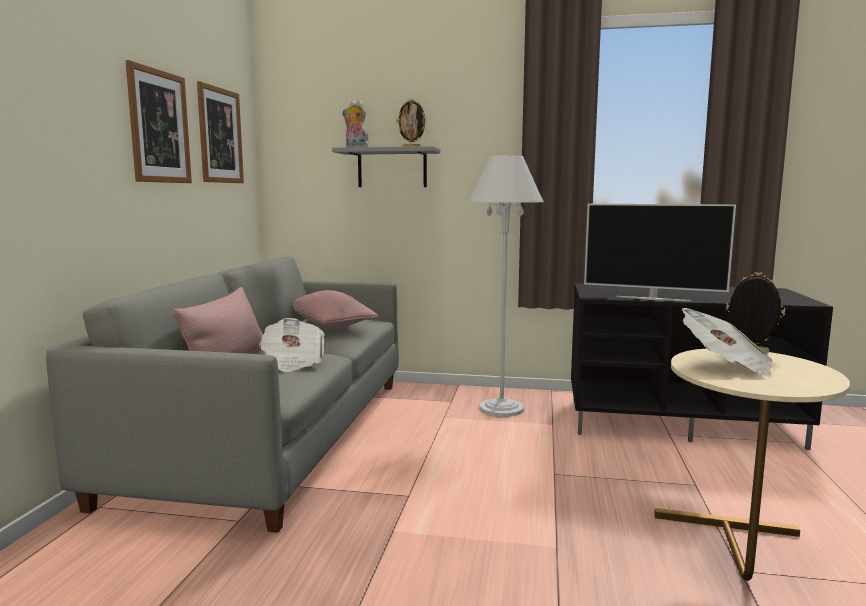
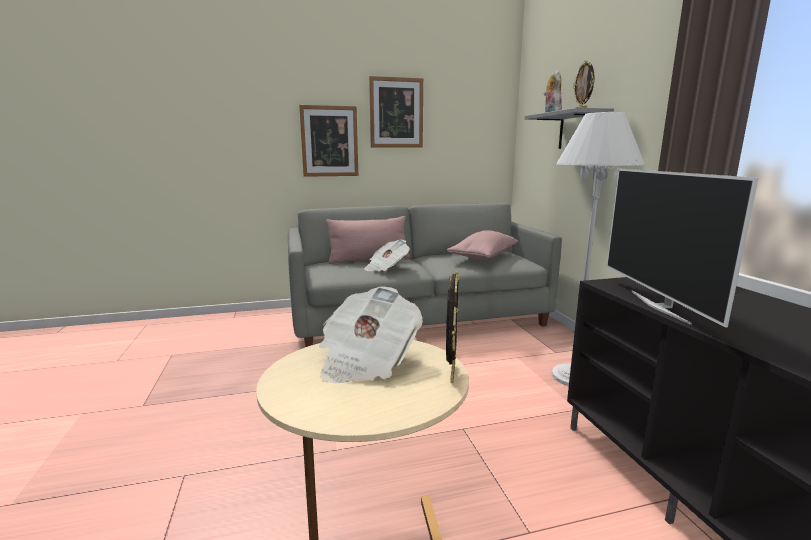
camera: 65 degrees right, 5 degrees up
(220, 135) = (463, 113): picture -> picture (329, 141)

